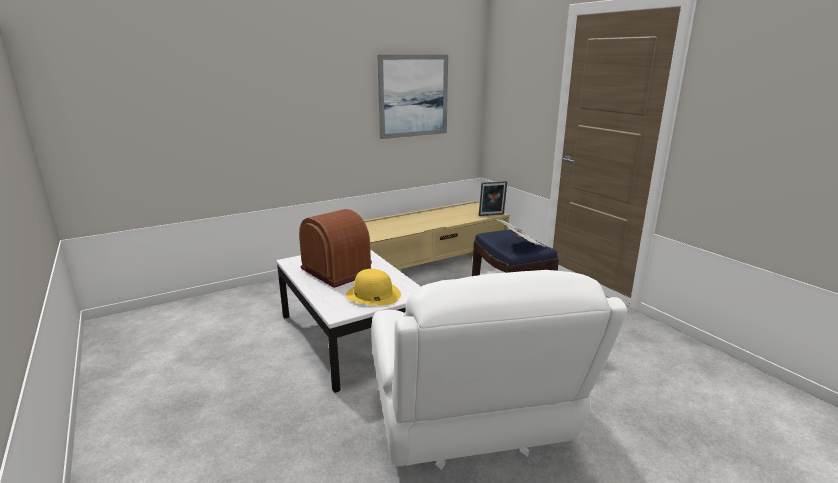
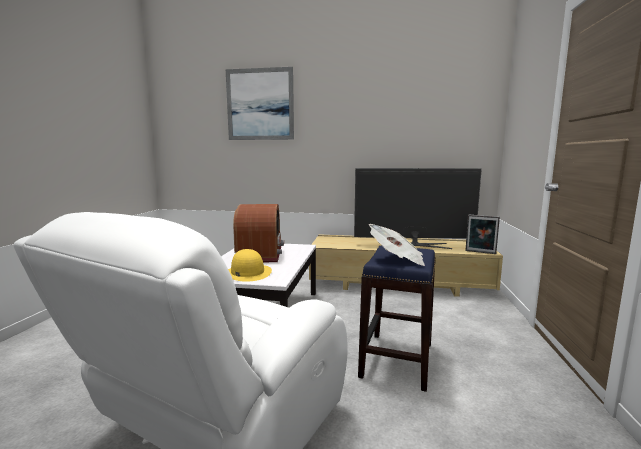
camera: 40 degrees right, 10 degrees down
(413, 96) = (415, 129): picture -> picture (260, 104)
(434, 220) = (414, 245): none -> television

